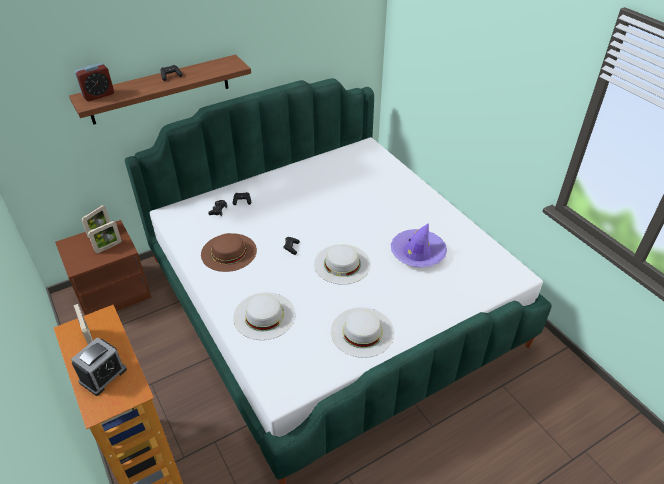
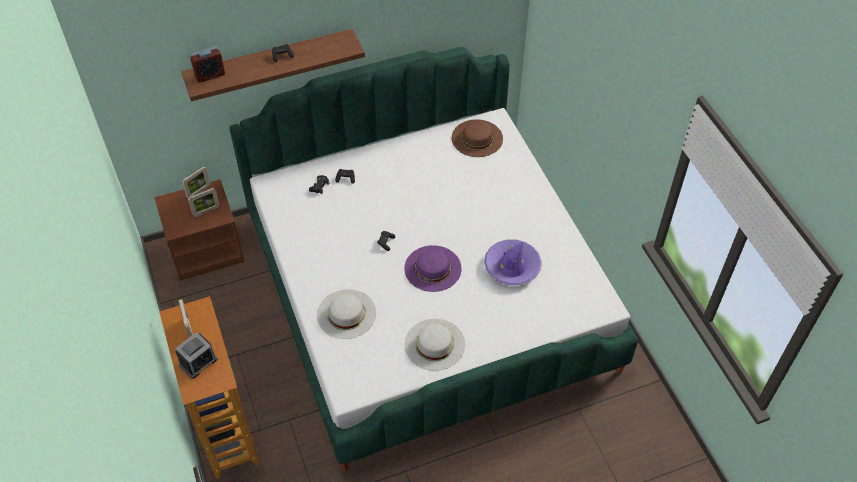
camera: 10 degrees right, 10 degrees up
(229, 252) = (323, 238): brown hat -> brown hat (477, 138)
(342, 264) = (432, 268): white hat -> purple hat

